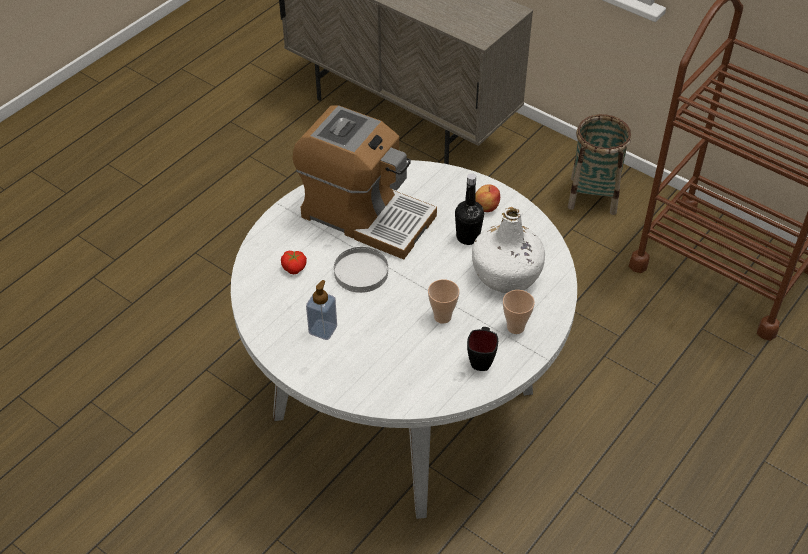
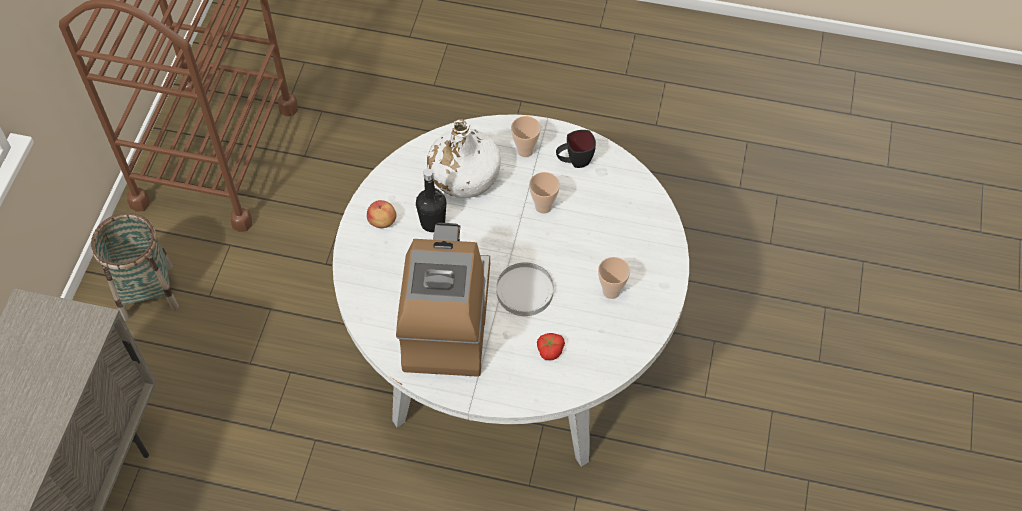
camera: 115 degrees left, 10 degrees up
(323, 330) = (611, 291): soap dispenser -> cup

